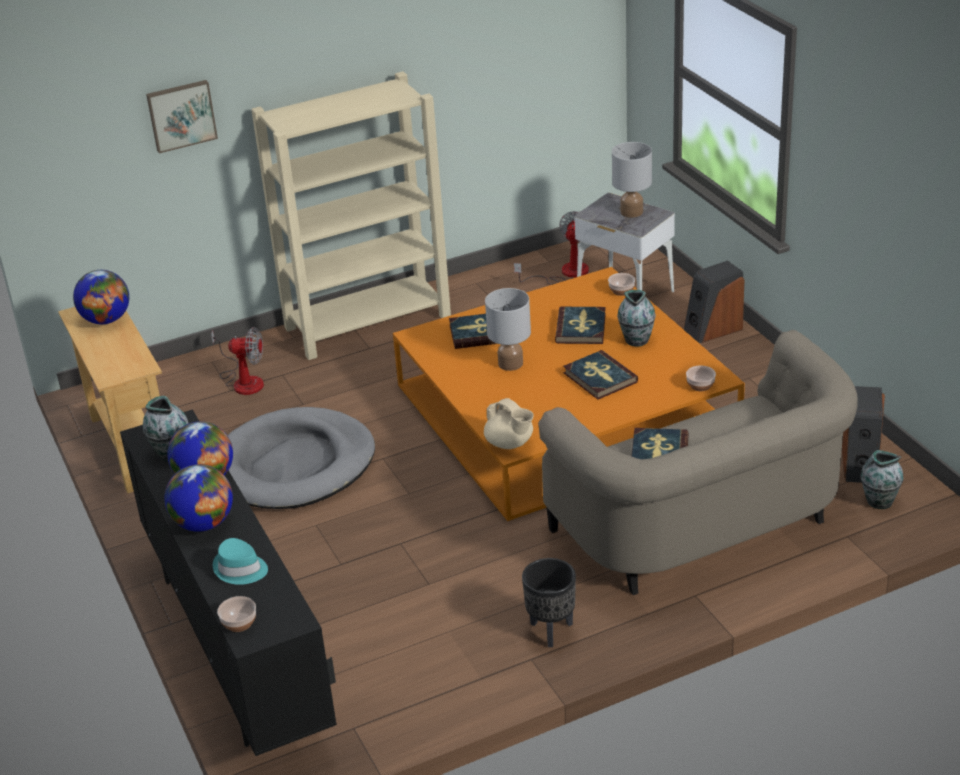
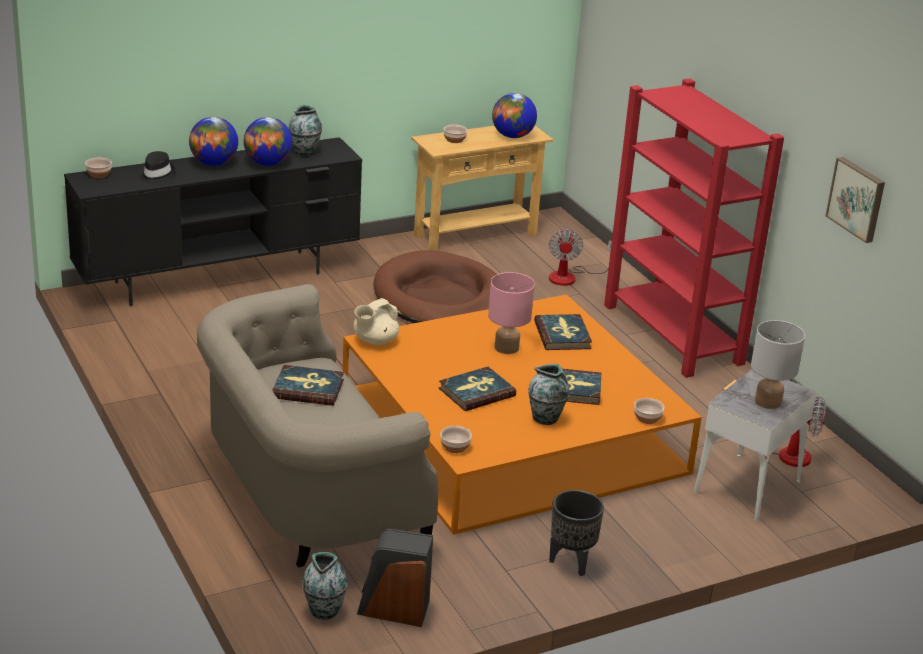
camera: 85 degrees right, 5 degrees down
(113, 358) = (454, 139): none -> bowl
(181, 115) = (661, 49): picture -> picture (857, 199)
(240, 569) = (156, 174): turquoise hat -> black hat
(293, 465) = (441, 298): grey dog bed -> brown dog bed
(368, 322) = (673, 334): beige bookcase -> red bookcase
(510, 363) = (507, 348): grey table lamp -> pink table lamp
(551, 631) = (189, 404): black planter -> black planter (570, 562)
(712, 329) = (671, 540): speaker -> none

